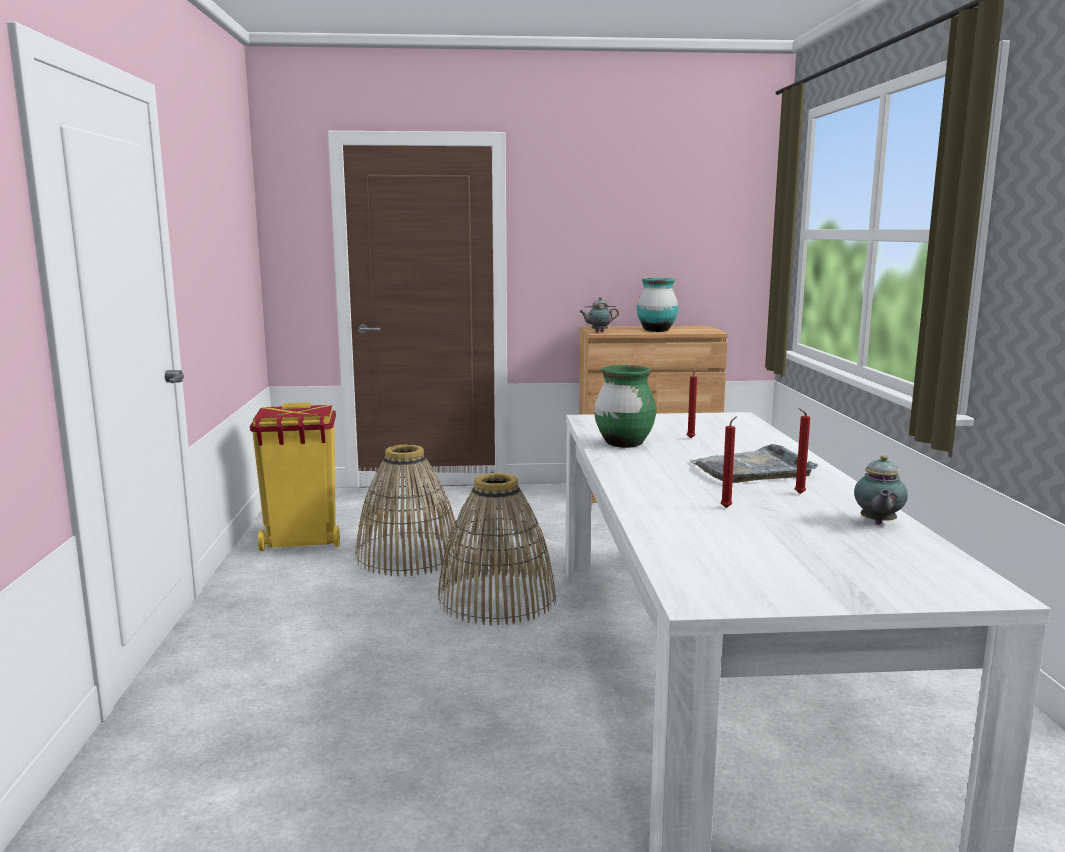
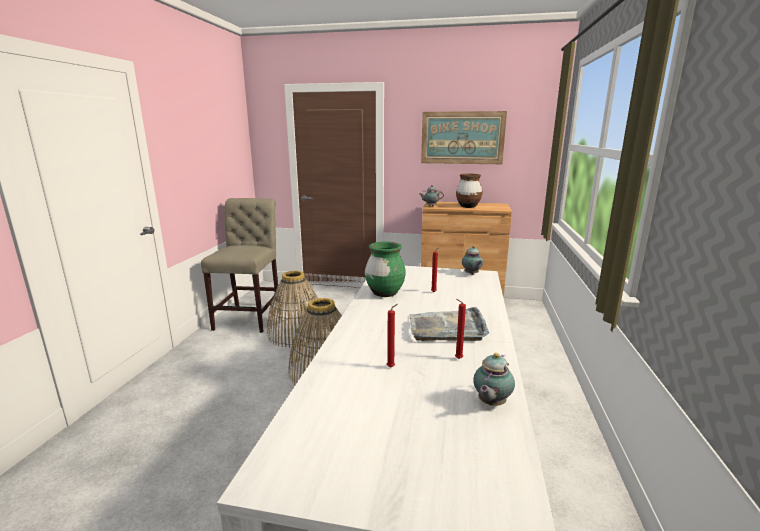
camera: 15 degrees right, 5 degrees up
(302, 541) = (250, 316): yellow trash can -> beige chair
(635, 222) = (462, 138): none -> picture
(656, 330) = (468, 206): turquoise vase -> brown vase
(720, 417) = (471, 274): none -> teapot

